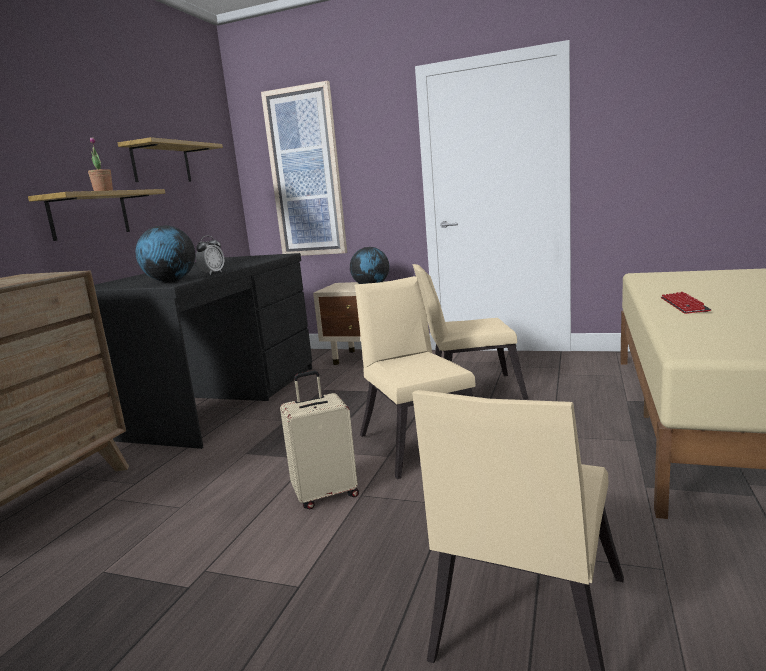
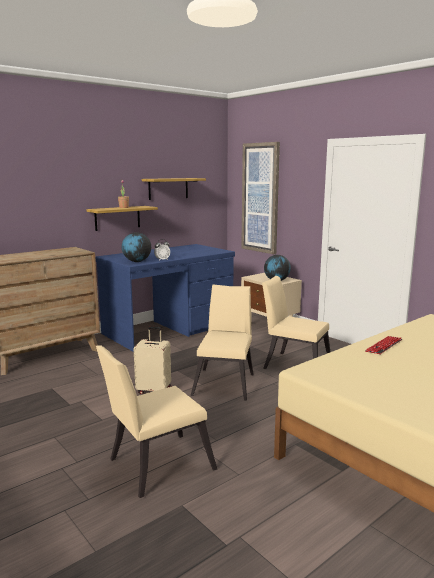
camera: 30 degrees right, 0 degrees up
(222, 400) = (169, 329): black desk -> blue desk

